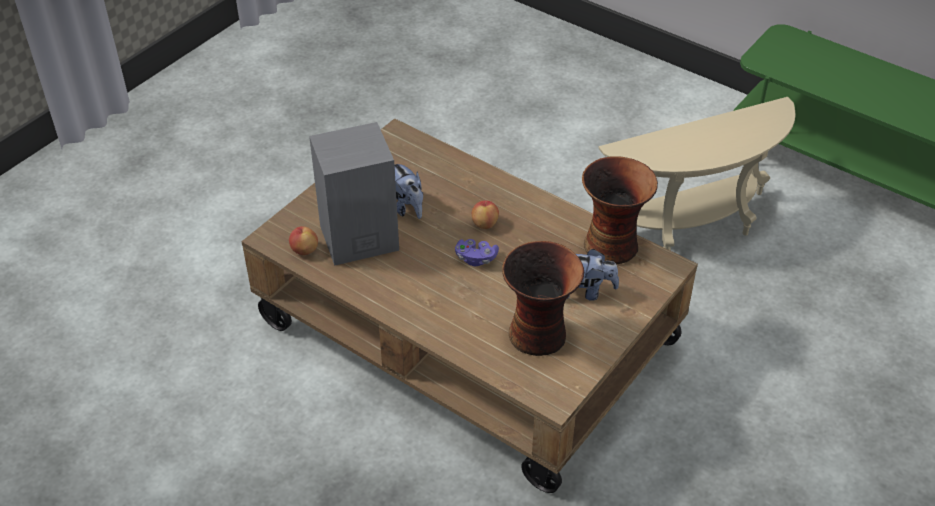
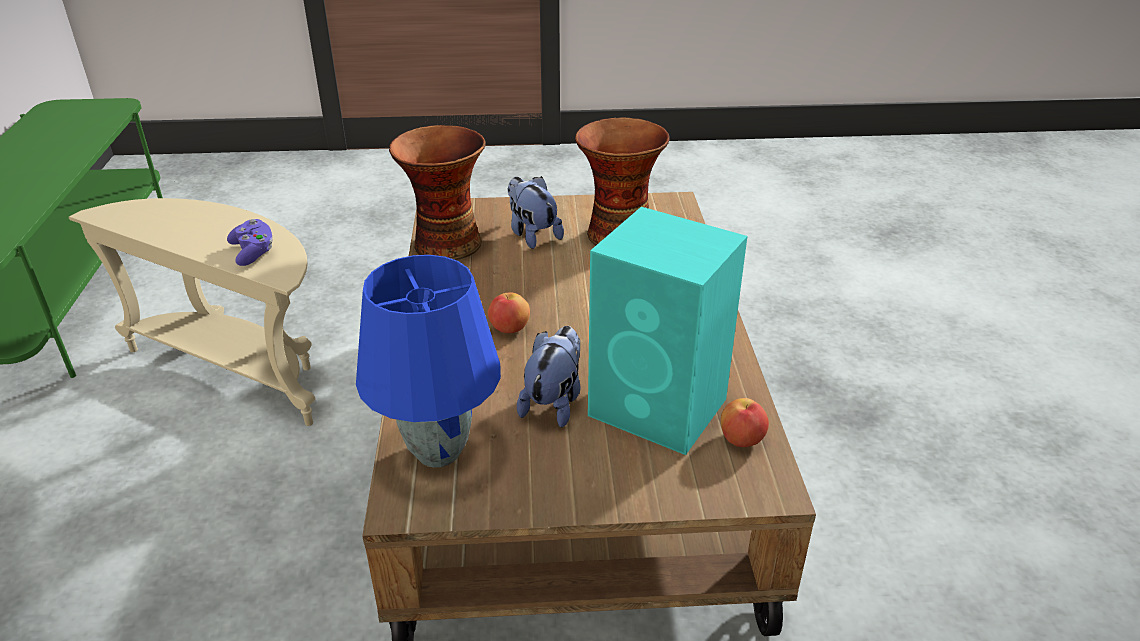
camera: 130 degrees left, 10 degrees down
(357, 238) = (660, 408): grey speaker -> turquoise speaker
(417, 156) = (438, 451): none -> blue table lamp
(476, 258) = (572, 309): purple game controller -> purple game controller (253, 252)

